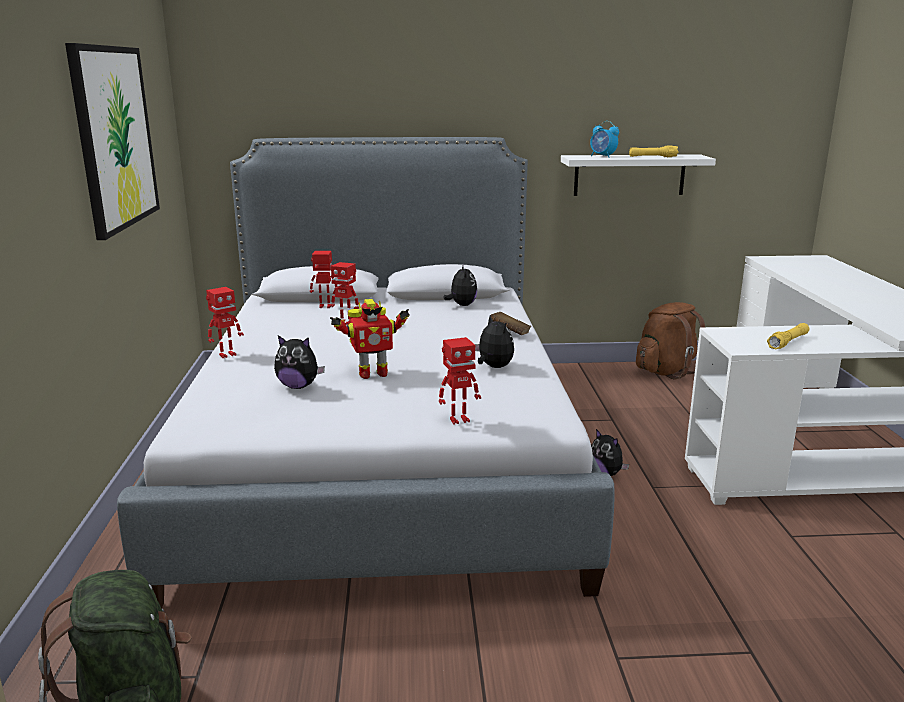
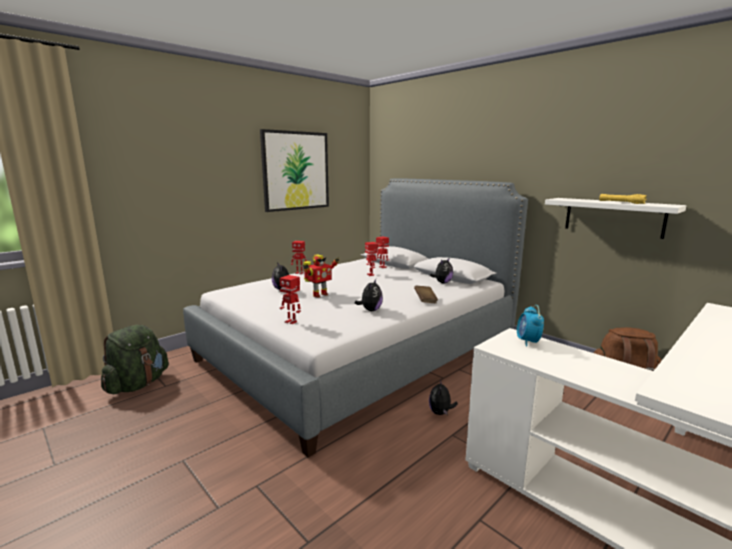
camera: 50 degrees right, 5 degrees down
(372, 374) = (319, 295): toy robot -> toy robot turned 75 degrees counterclockwise
(602, 156) = (582, 200): alarm clock -> alarm clock (528, 342)
(788, 342) = (545, 358): yellow flashlight -> none

